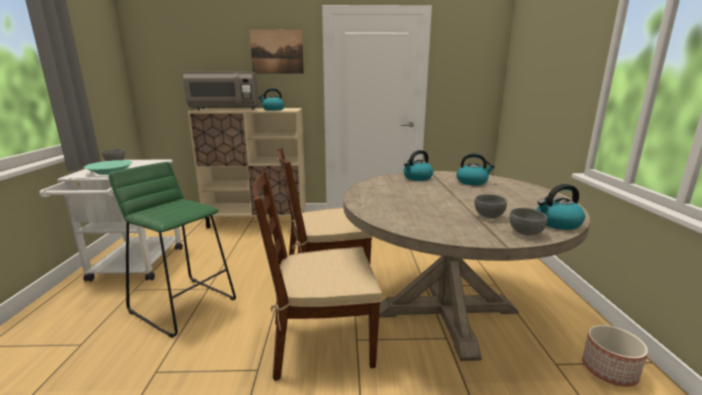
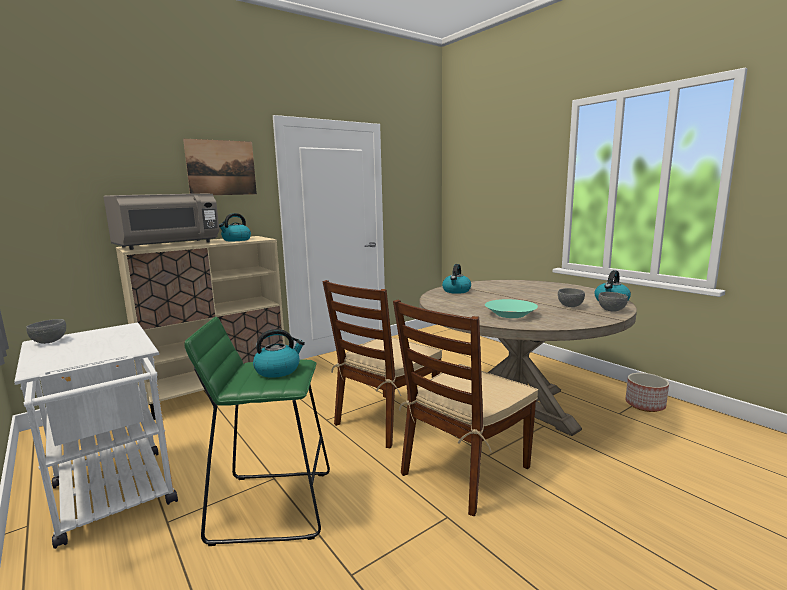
camera: 35 degrees left, 5 degrees down
(110, 172) = (90, 352): turquoise bowl -> turquoise bowl (510, 314)
(472, 182) = (501, 286): kettle -> kettle (278, 370)

